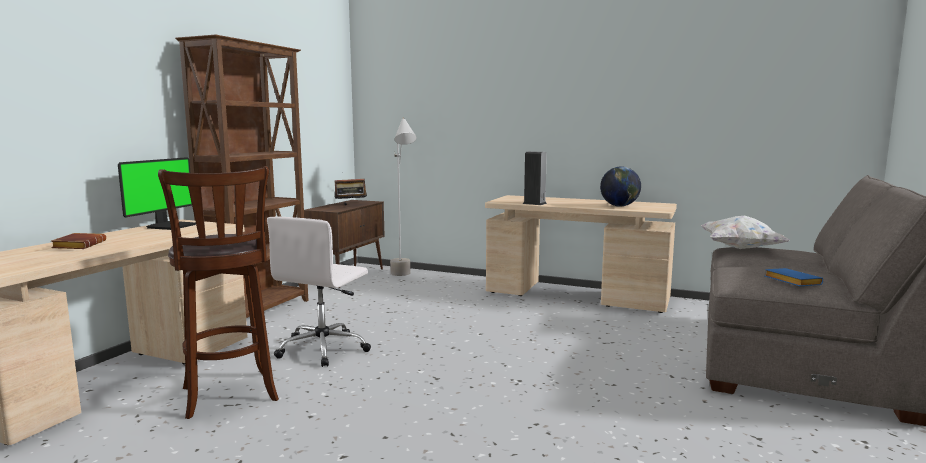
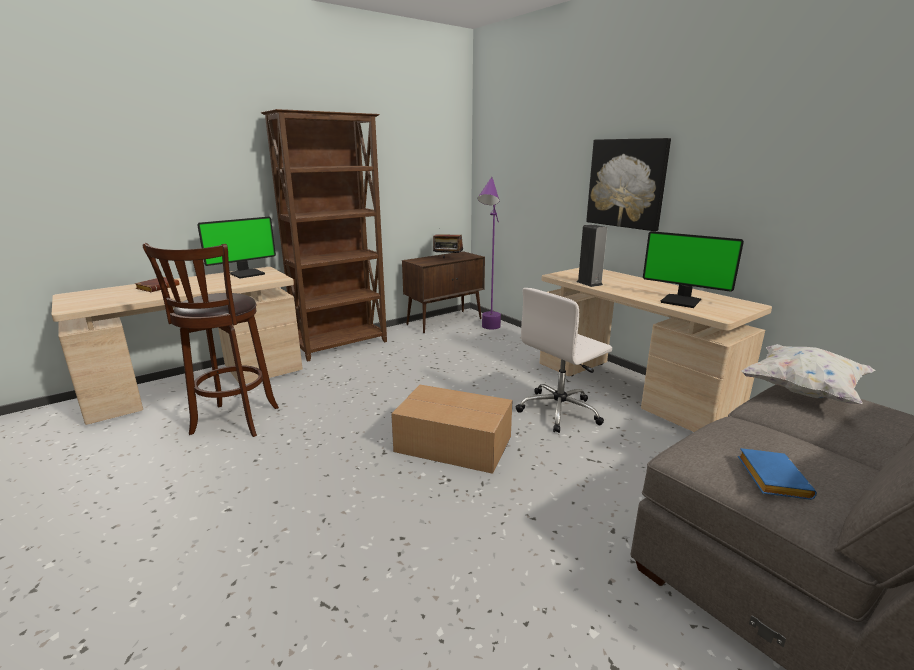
camera: 30 degrees right, 10 degrees up
(324, 348) = (341, 394): white office chair -> white office chair (560, 411)
(404, 277) = (488, 331): grey floor lamp -> purple floor lamp
(487, 358) = (452, 443): none -> cardboard box
(537, 119) = (626, 183): none -> picture
(619, 206) = (681, 301): globe -> monitor

